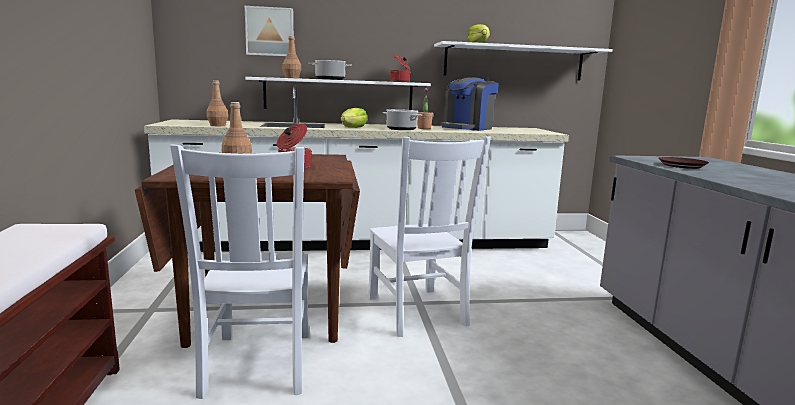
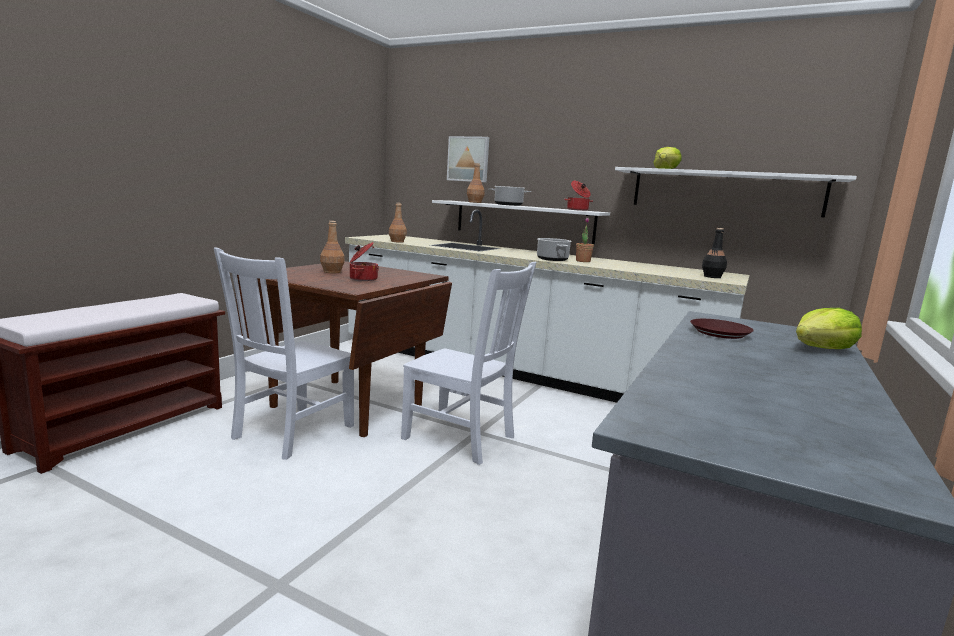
camera: 35 degrees right, 0 degrees up
(353, 128) = (508, 253): lettuce -> lettuce (822, 349)
(417, 313) = (462, 439): white chair -> white chair turned 75 degrees counterclockwise
(467, 128) = (640, 266): coffee machine -> none
(531, 131) = (712, 277): none -> black bottle

